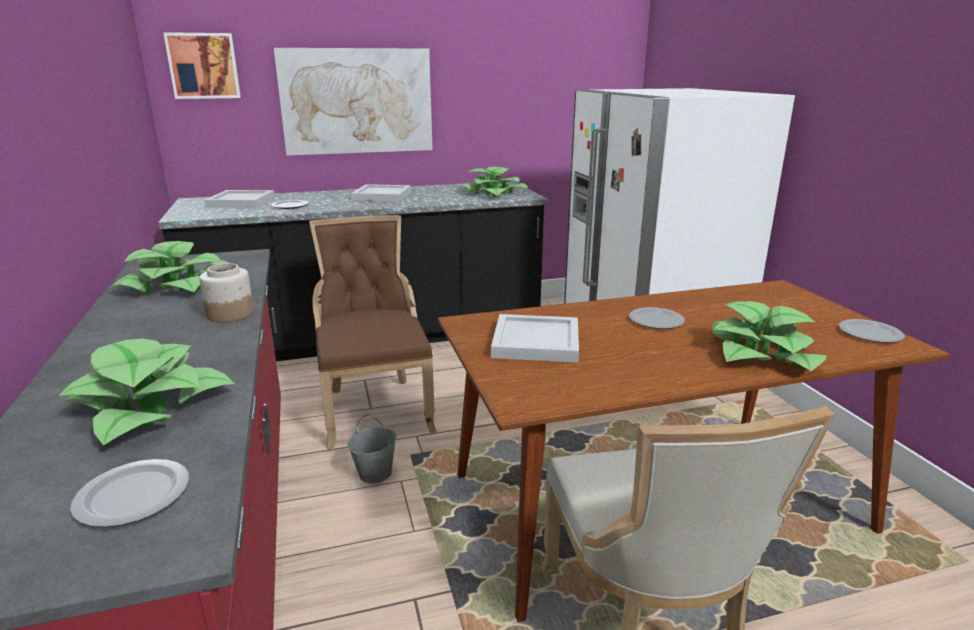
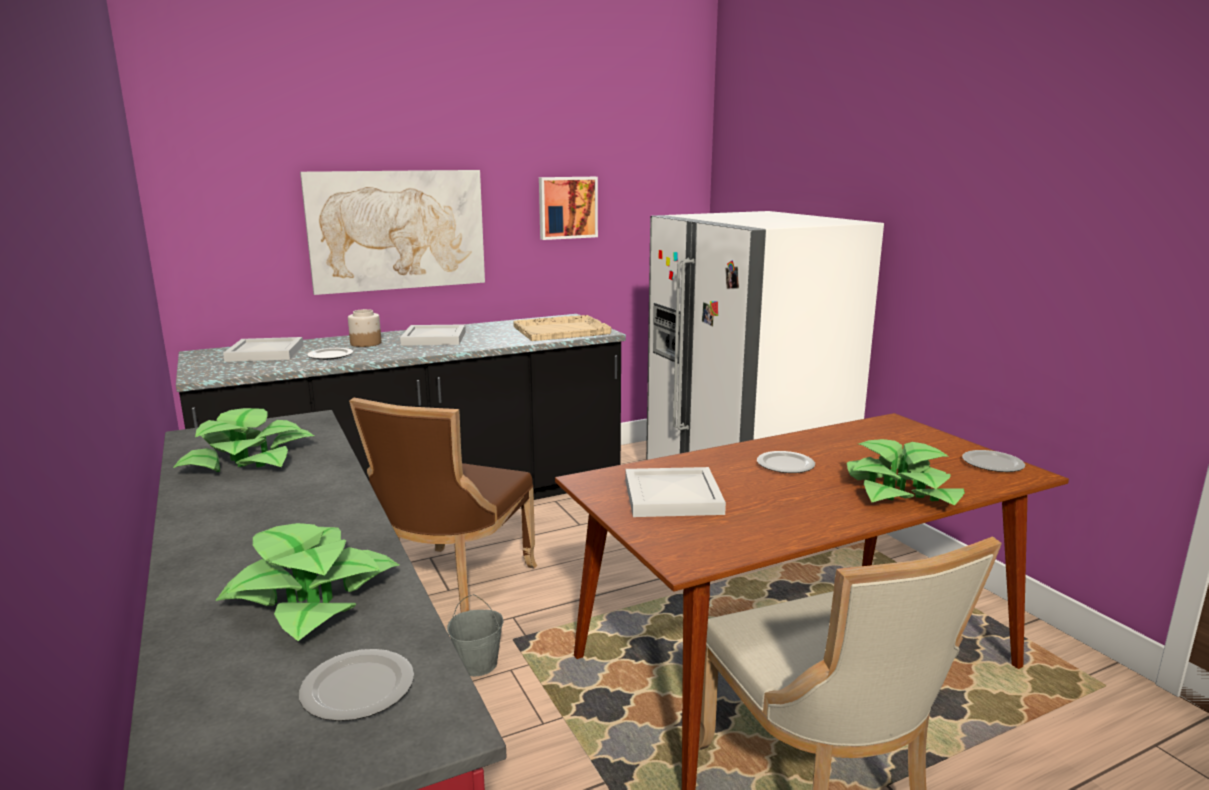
camera: 10 degrees left, 5 degrees down
(203, 66) = (215, 194): picture -> picture (567, 207)
(229, 314) = (335, 489): jar -> jar (365, 343)
(375, 408) = (454, 590): brown chair -> brown chair turned 135 degrees counterclockwise
(493, 193) = (562, 330): potted plant -> beige tray

